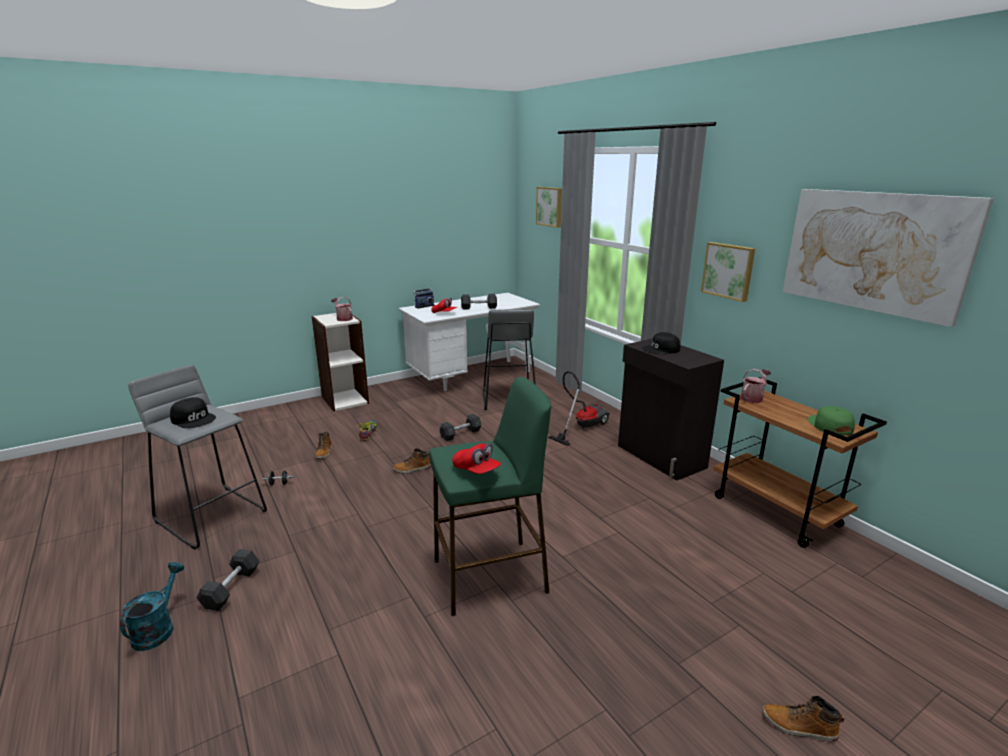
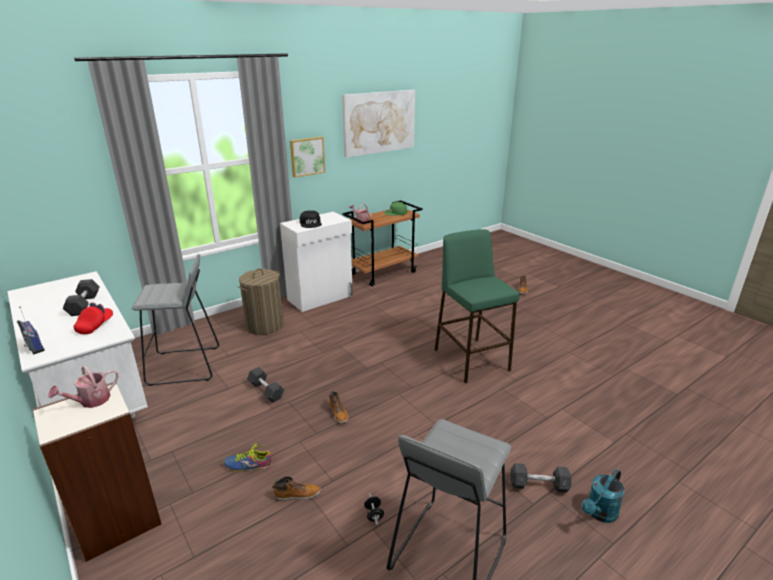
camera: 95 degrees left, 5 degrees up
(157, 628) = (599, 513): turquoise watering can -> turquoise watering can turned 45 degrees counterclockwise
(194, 419) = (460, 450): black cap -> none
(476, 470) = (498, 282): red cap -> none
(550, 206) = (59, 153): picture -> none
(581, 427) = (265, 325): vacuum cleaner -> laundry basket
(660, 457) = (321, 298): black cabinet -> white cabinet

